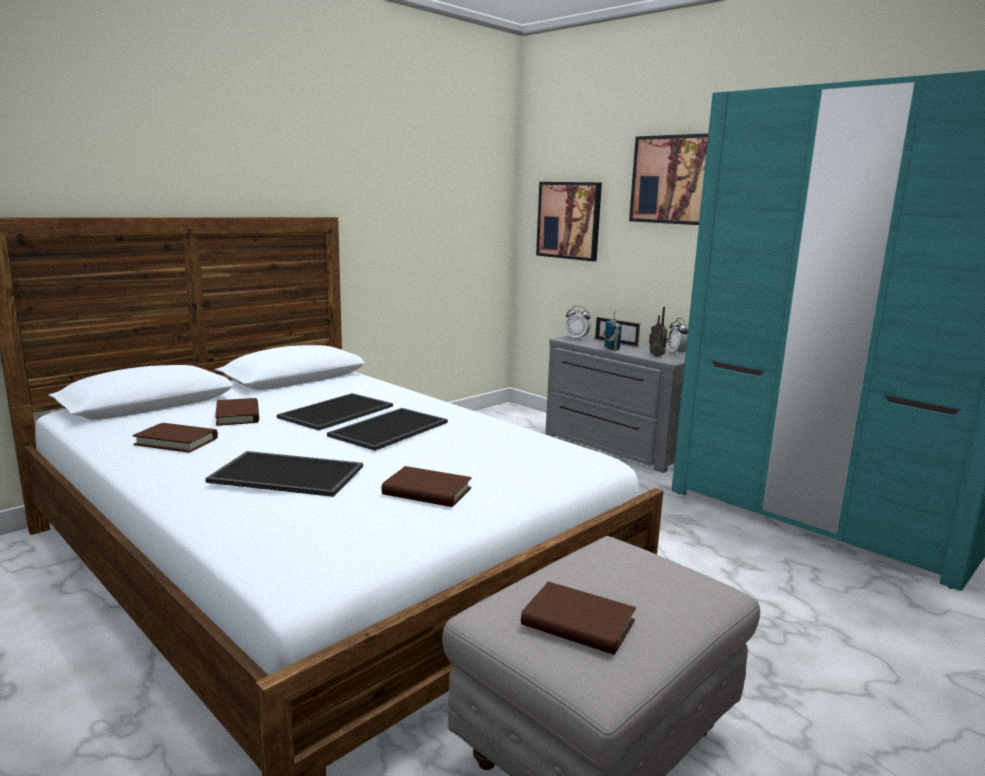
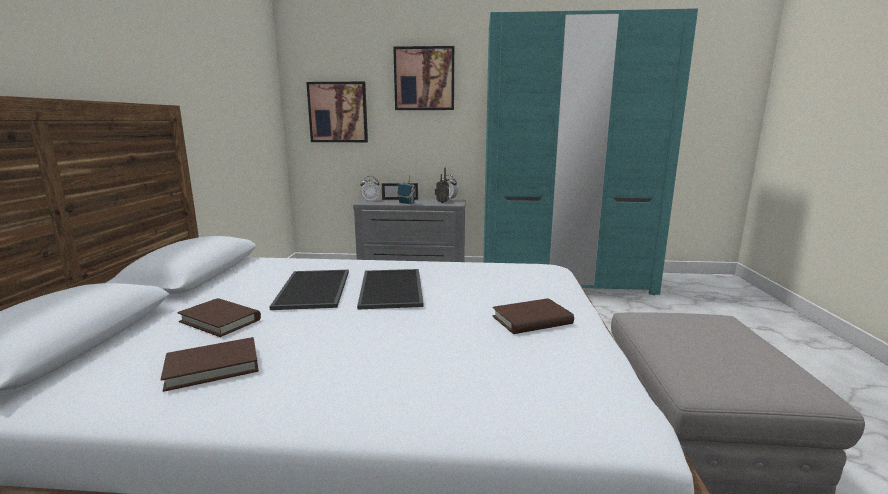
camera: 40 degrees left, 0 degrees up
(289, 473) = (416, 348): tray -> none
(578, 623) = (741, 365): brown book -> none

